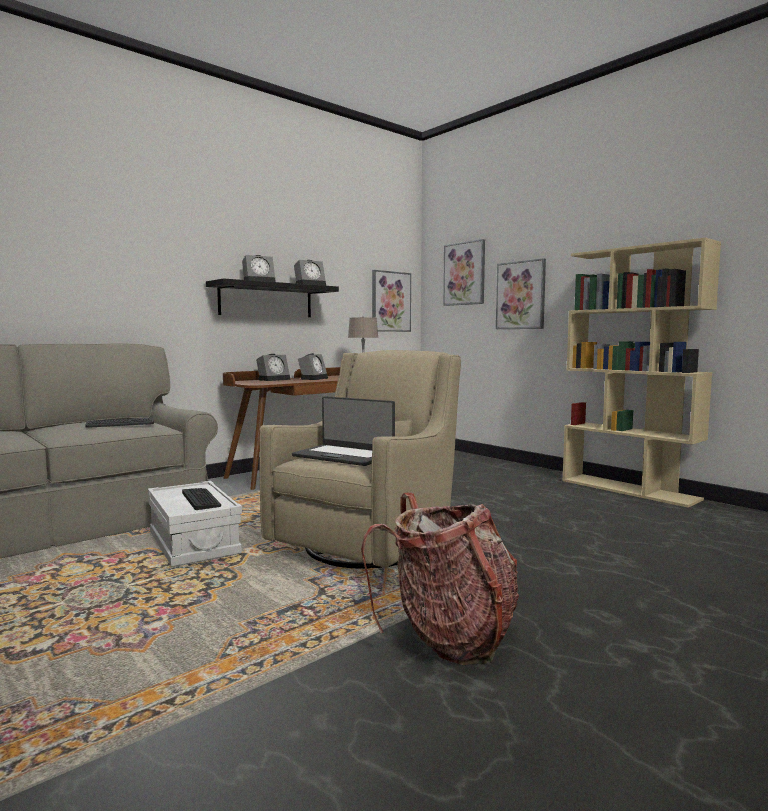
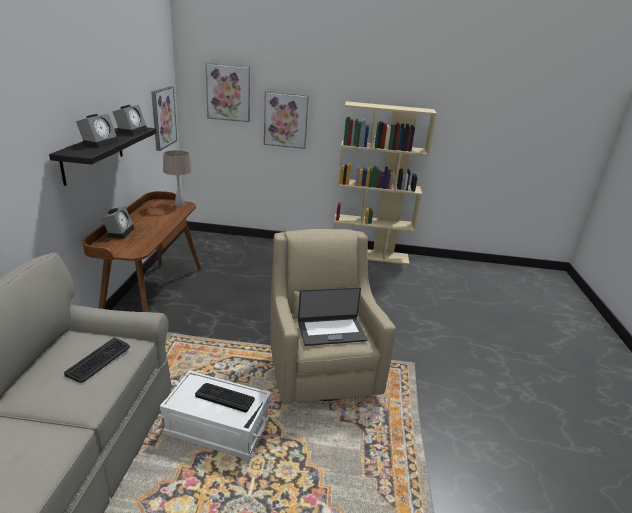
camera: 45 degrees left, 20 degrees up
(313, 378) = (149, 220): alarm clock -> none
(450, 637) = (449, 422): backpack -> none

